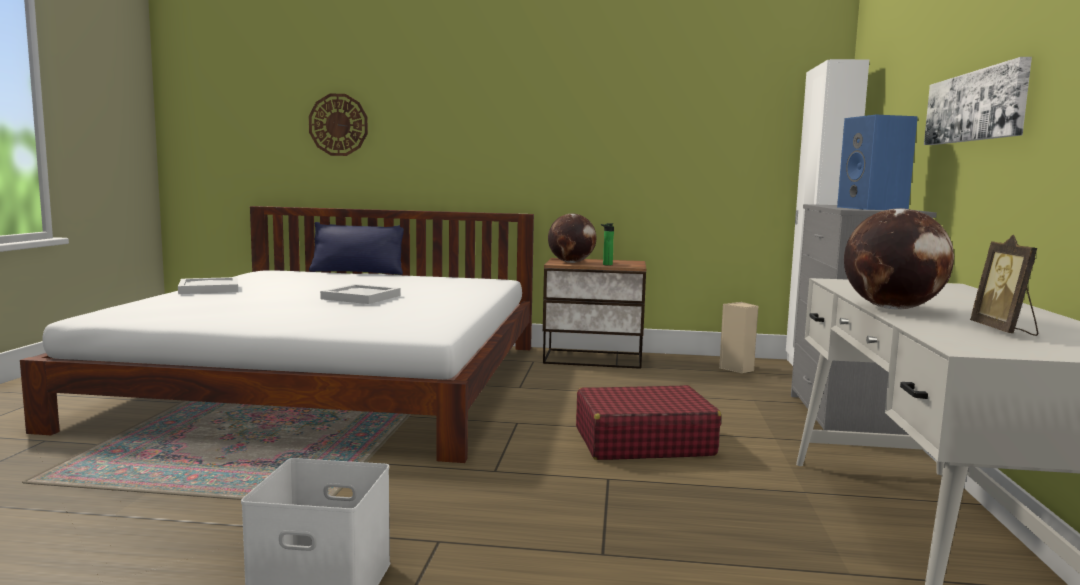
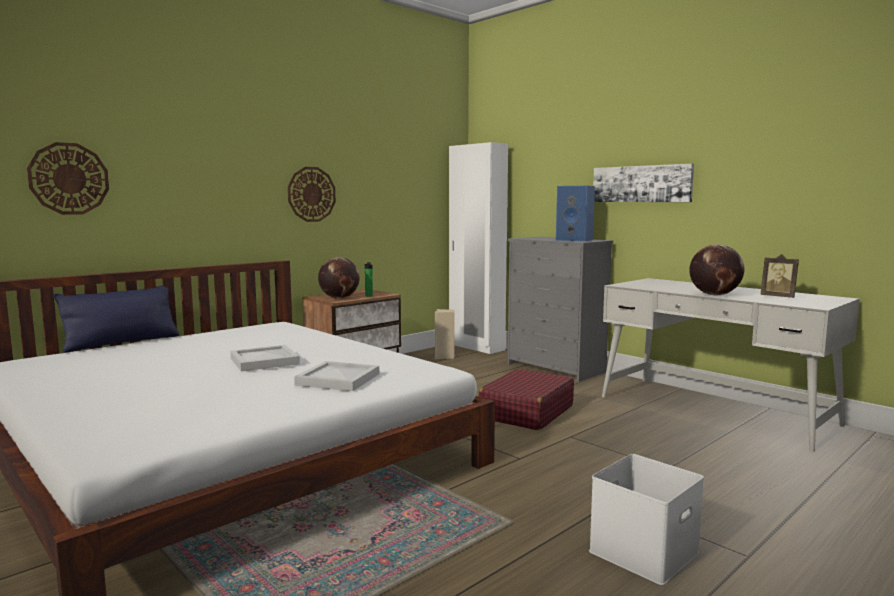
camera: 50 degrees left, 0 degrees up
(208, 289) = (66, 394): white tray -> white tray (338, 380)
(576, 140) = (311, 194): none -> wall clock

